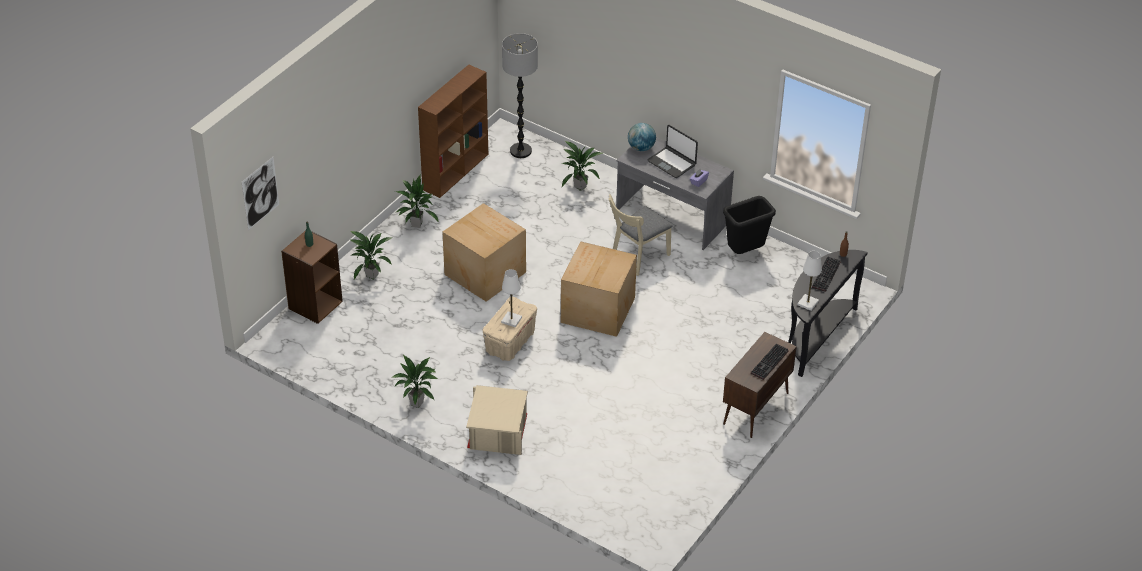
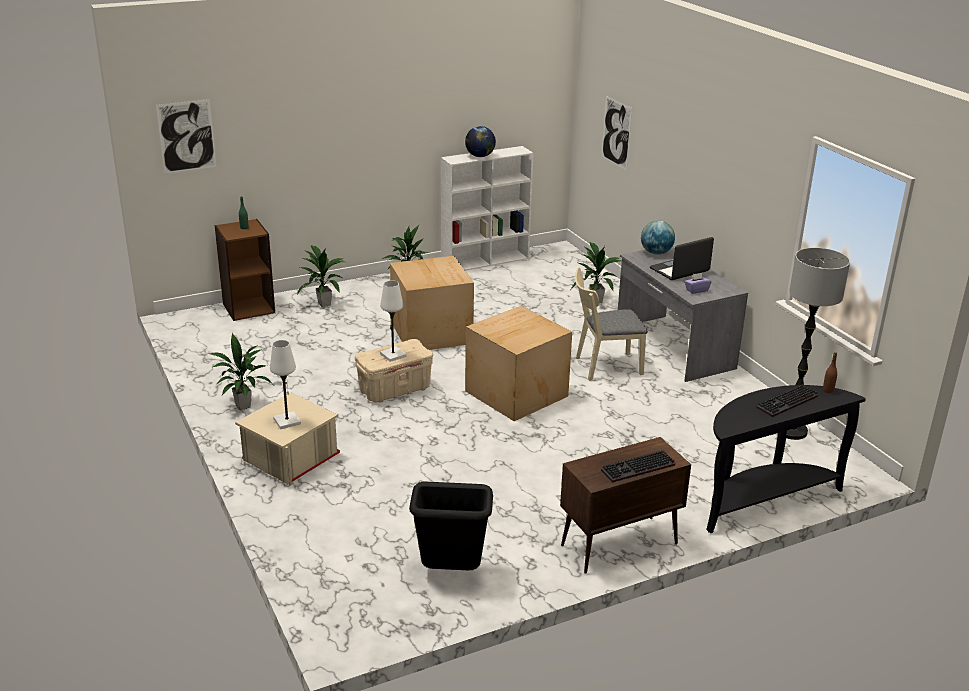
camera: 30 degrees right, 15 degrees down
(448, 94) = (480, 156): none -> globe
(456, 171) = (486, 261): brown bookcase -> white bookcase
(520, 151) = (562, 264): floor lamp -> floor lamp (791, 431)
(560, 40) = (616, 132): none -> picture
(672, 163) = (680, 270): laptop -> laptop turned 75 degrees clockwise
(745, 252) = (734, 397): black trash can -> black trash can (450, 573)
(808, 303) = (737, 420): white table lamp -> white table lamp (287, 421)

